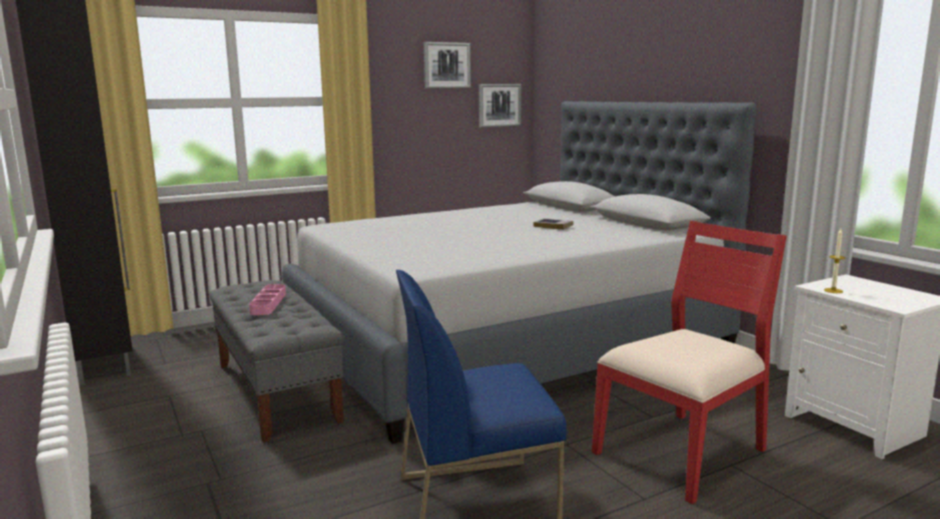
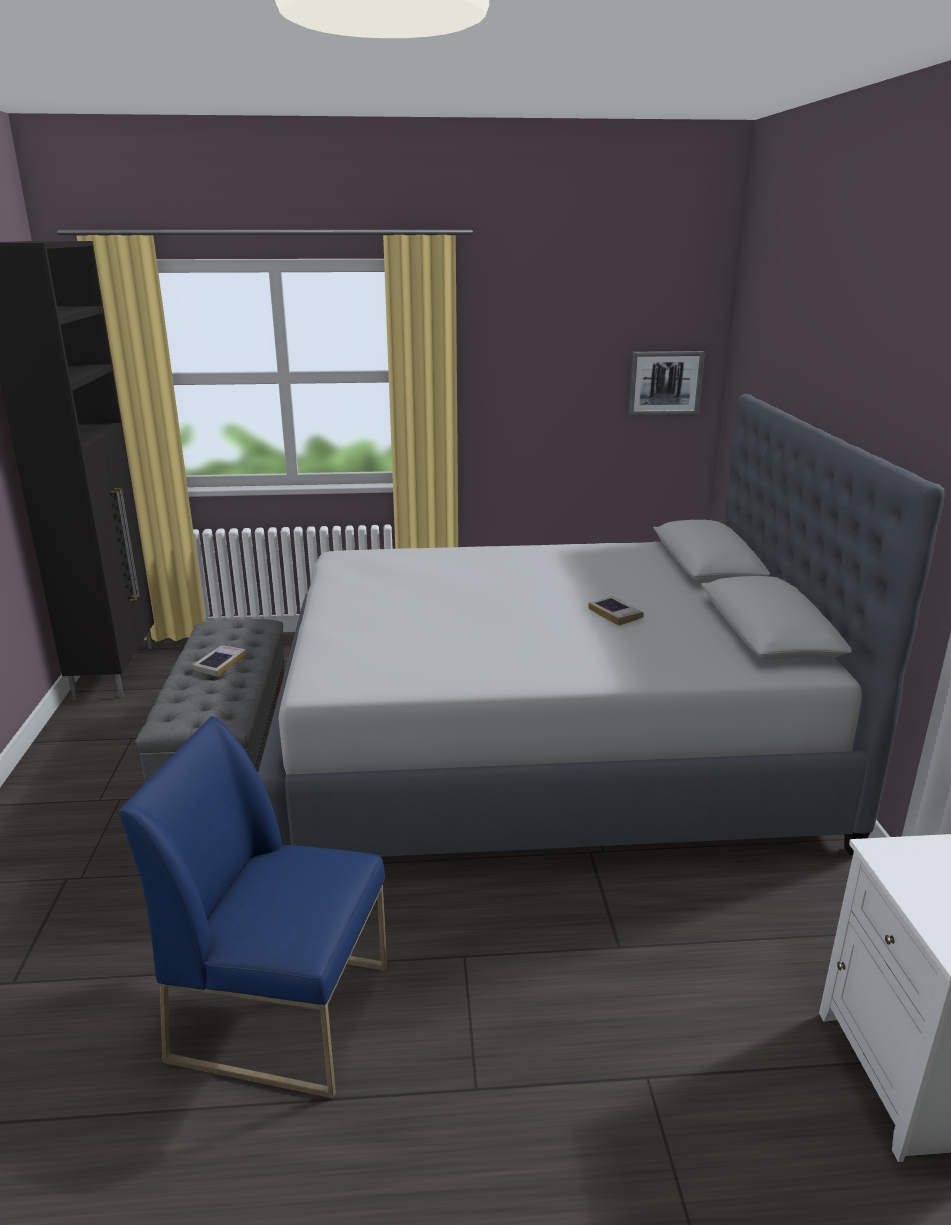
camera: 25 degrees right, 10 degrees up
(268, 303) = (219, 664): pink tray -> book
(447, 65) = (582, 325): picture -> none
(683, 452) = (601, 1027): red chair -> none
(833, 290) = (899, 872): candle -> none

